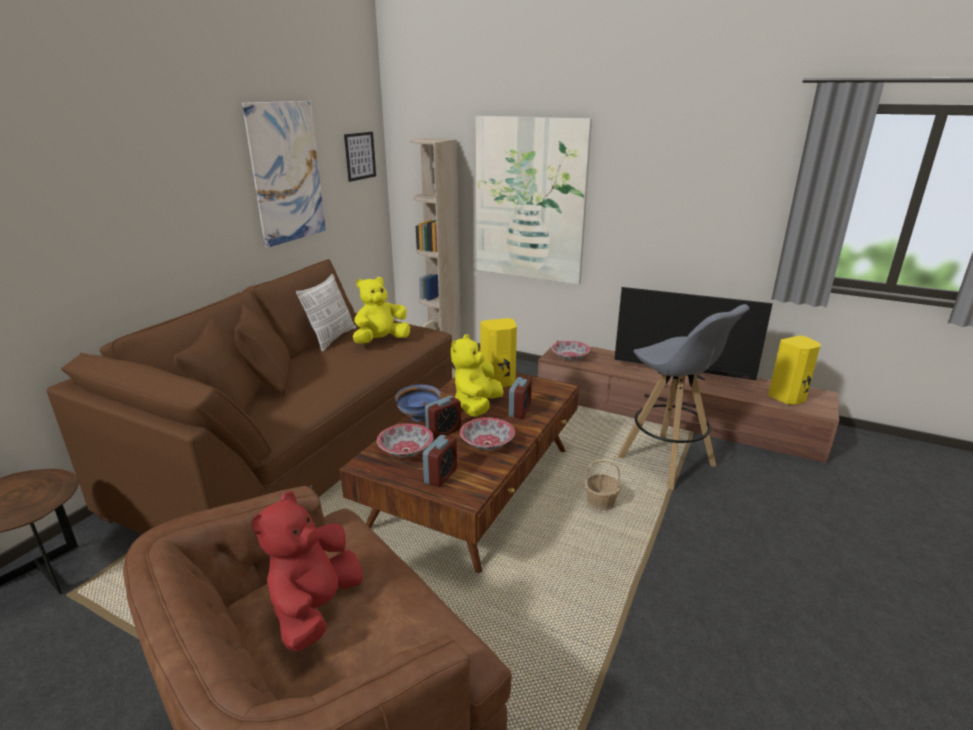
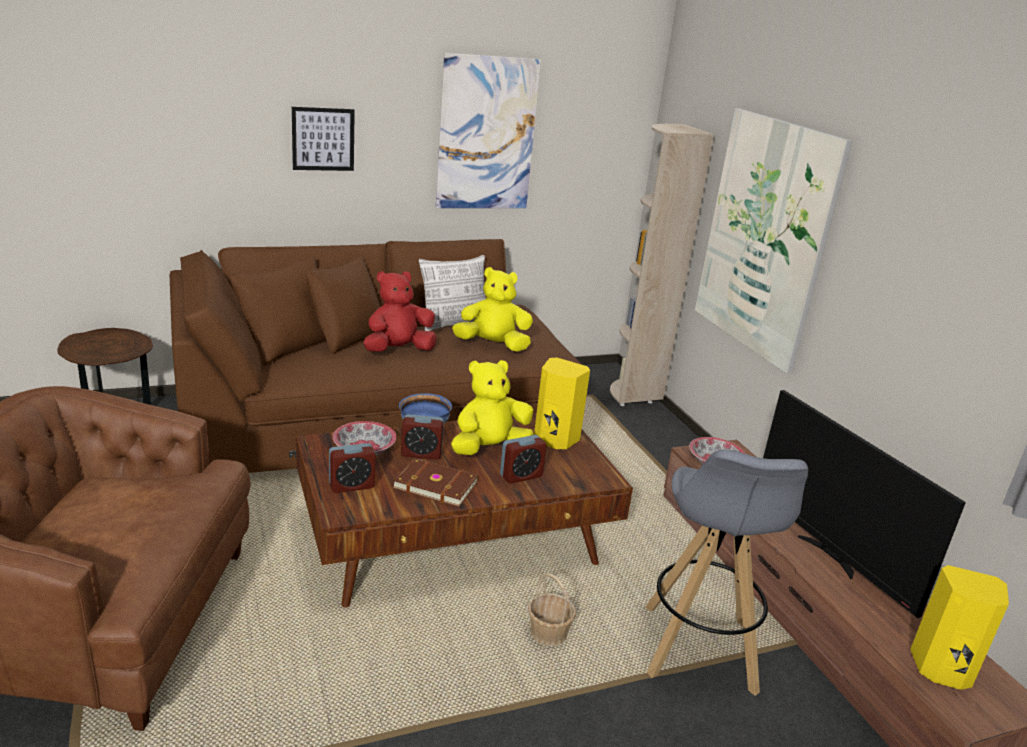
camera: 40 degrees right, 0 degrees up
(315, 608) = (103, 507): red plush toy -> red plush toy (398, 350)
(360, 156) = (606, 132): picture -> picture (323, 139)
(486, 443) = (436, 484): bowl -> brown book

